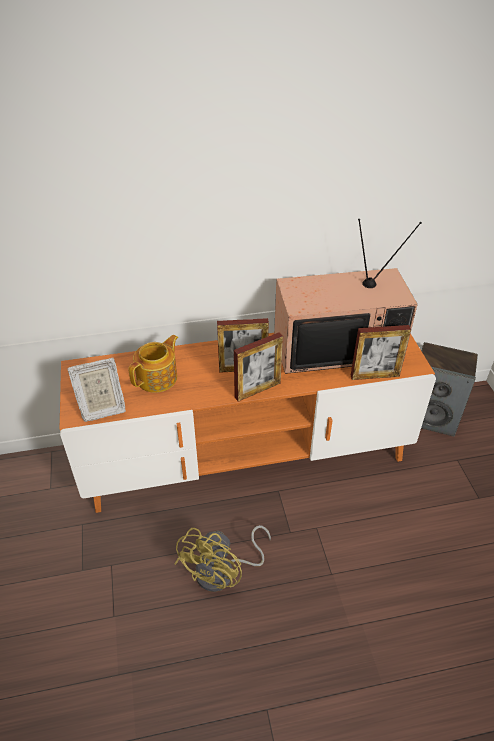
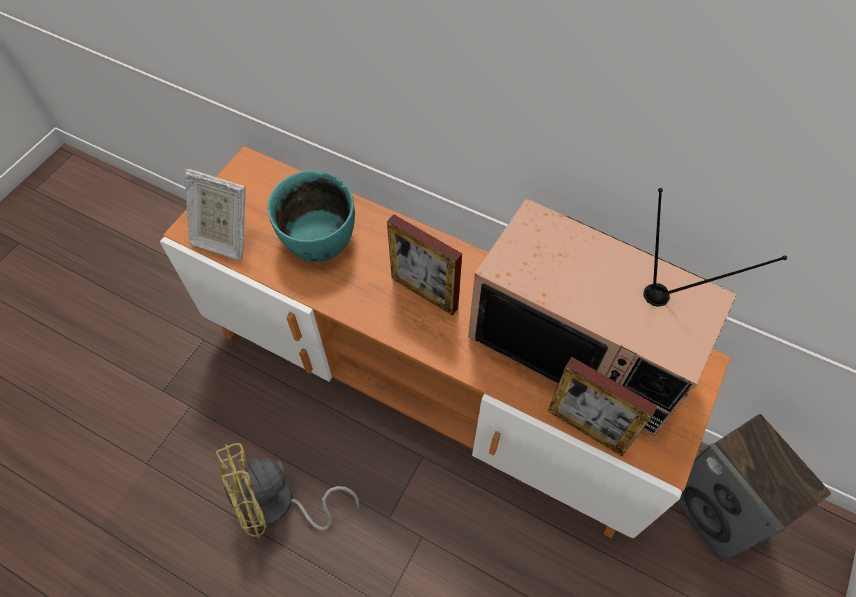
camera: 40 degrees right, 15 degrees up
(158, 378) = (317, 238): teapot -> turquoise bowl
(257, 390) = (411, 337): picture frame -> none

